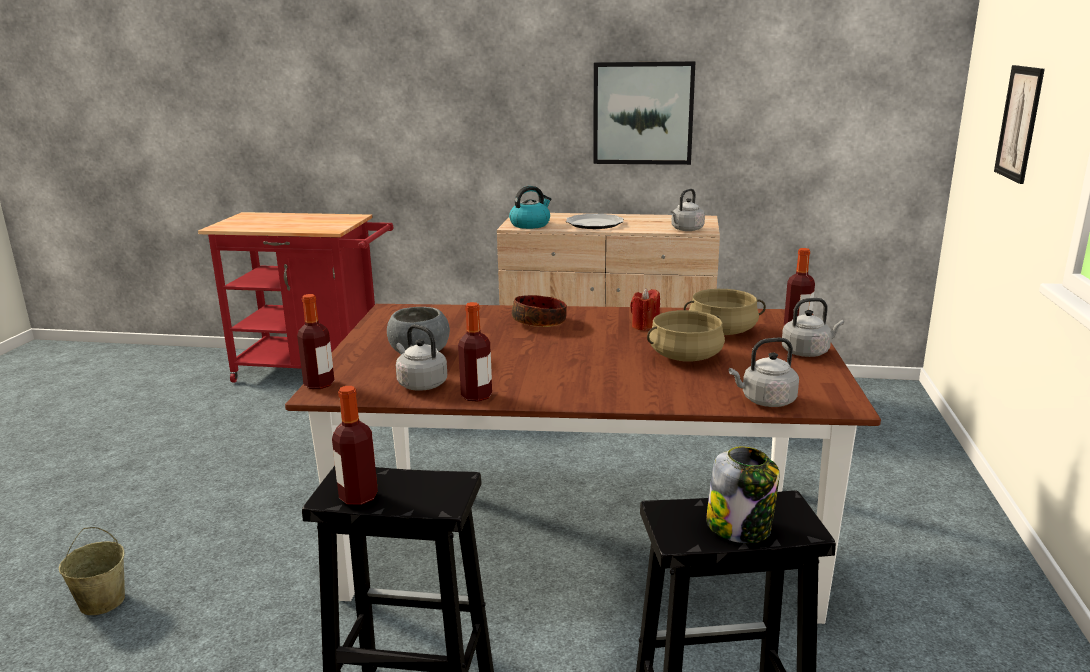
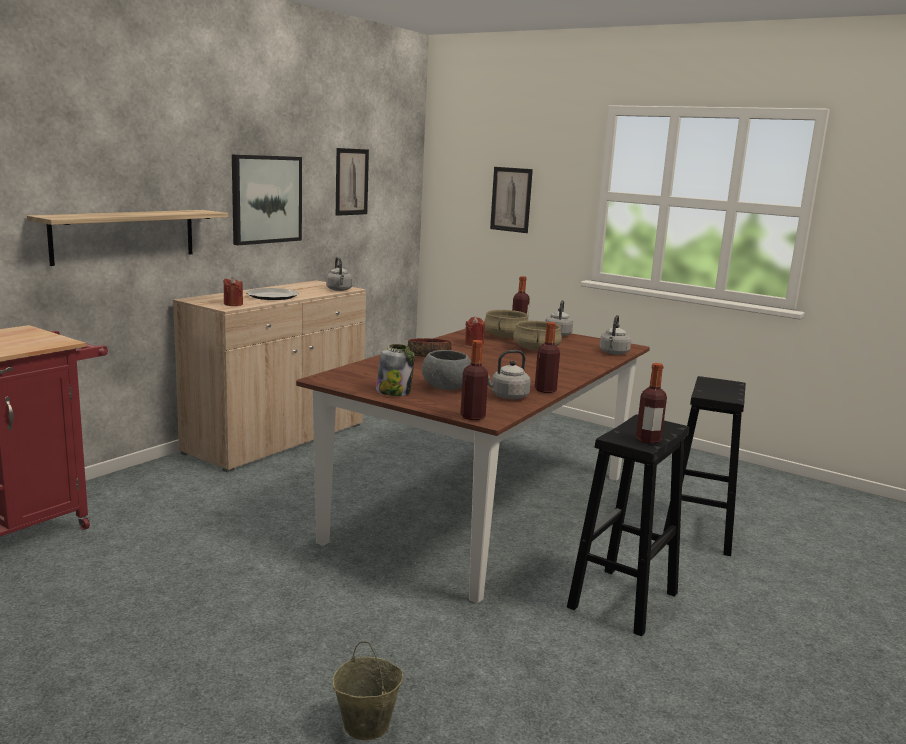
camera: 65 degrees left, 5 degrees down
(466, 145) = (124, 236): none -> shelf
(530, 225) = (233, 304): kettle -> red candle
(740, 528) = (726, 390): jar -> jar (394, 392)
(794, 92) = (351, 182): none -> picture

